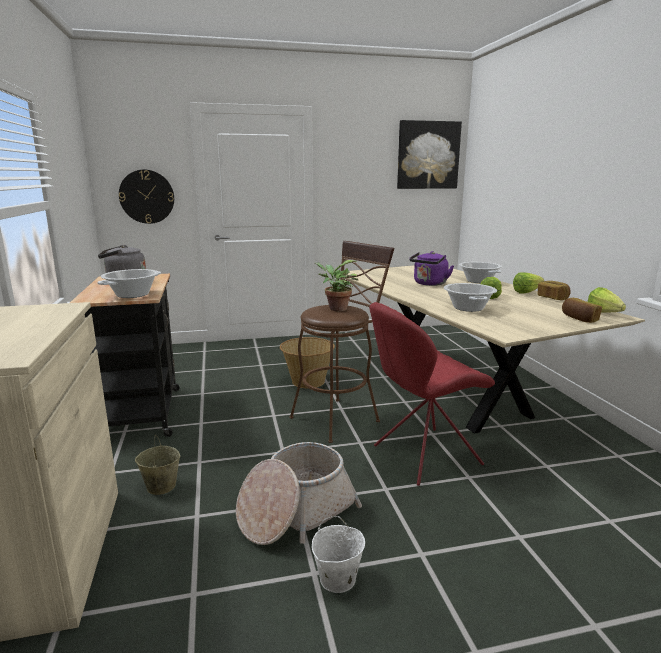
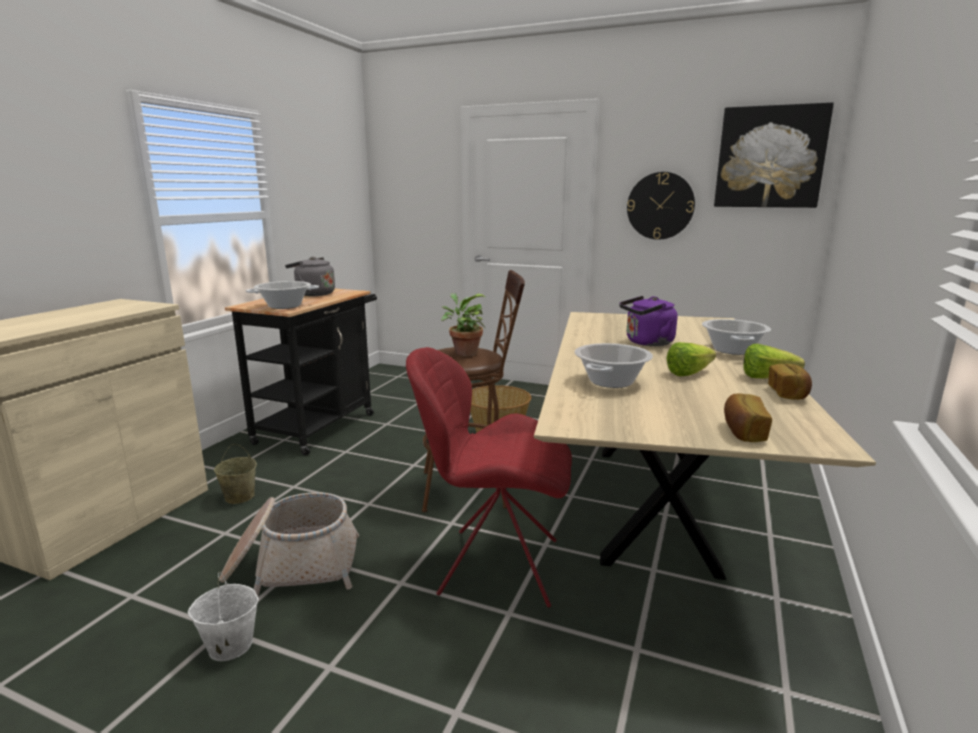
camera: 35 degrees right, 0 degrees up
(147, 196) = (415, 210): wall clock -> wall clock (660, 206)
(605, 314) = (815, 436): lettuce -> none

